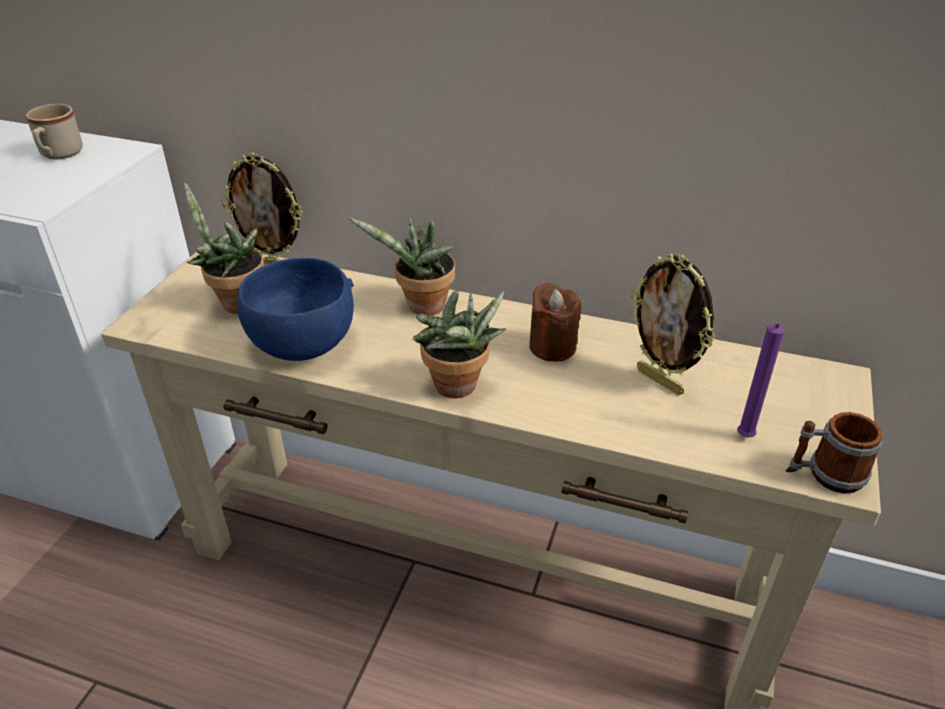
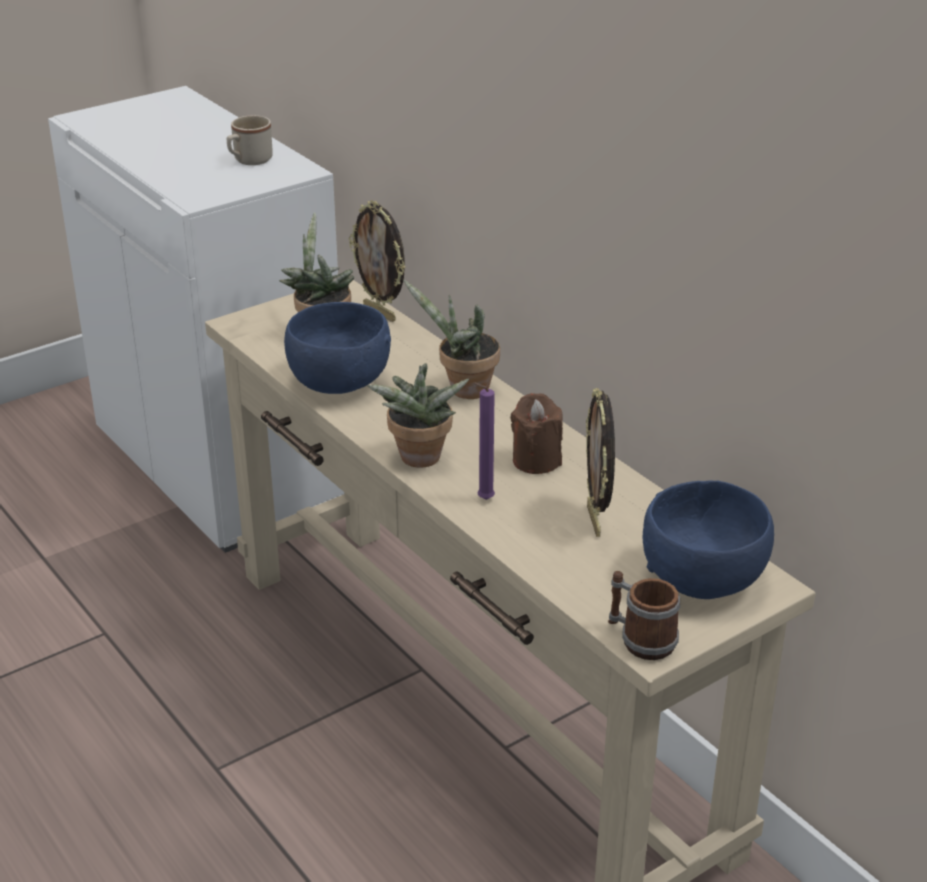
camera: 35 degrees right, 5 degrees down
(743, 438) = (607, 588): purple candle -> purple candle (483, 500)
(792, 392) = (704, 577): none -> blue bowl

